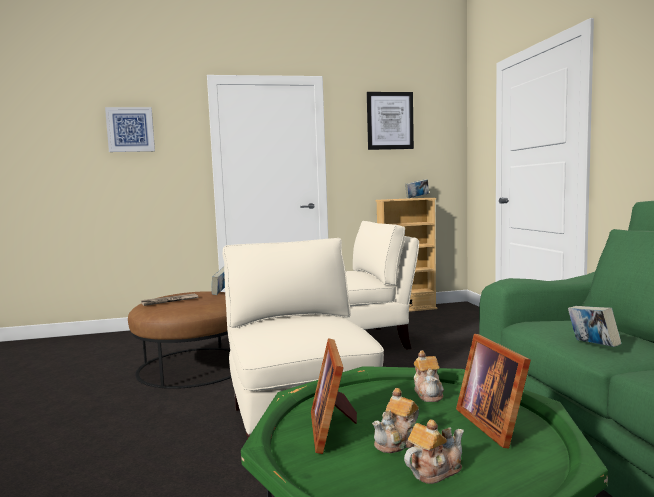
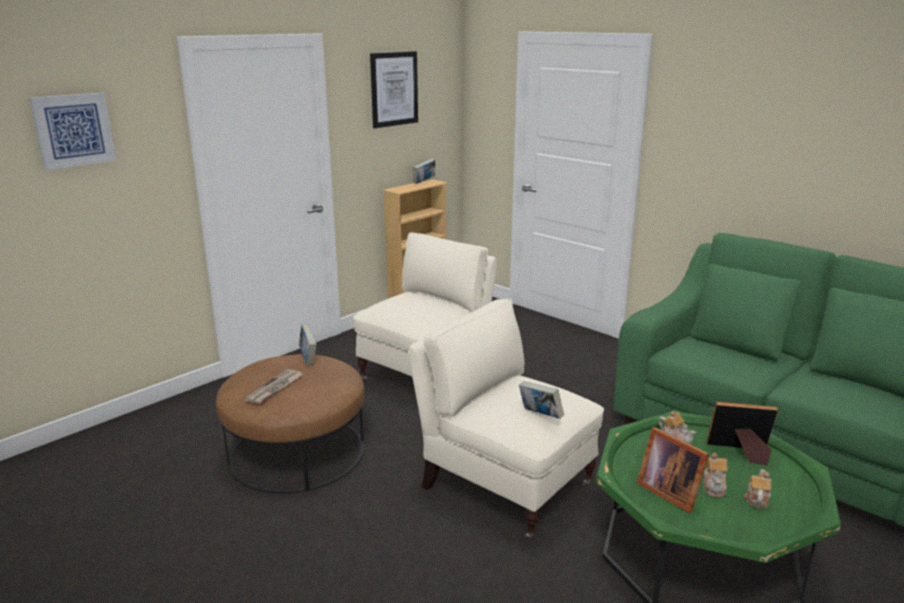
camera: 35 degrees left, 15 degrees up
(494, 423) = (740, 453): picture frame -> picture frame turned 150 degrees clockwise
(592, 346) = (736, 371): book -> book (540, 416)

